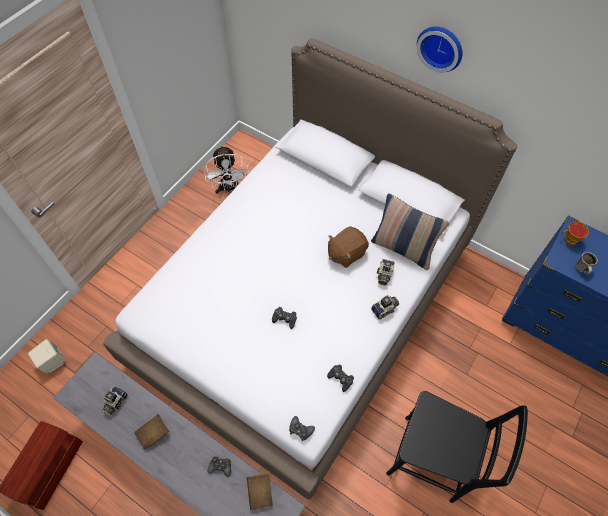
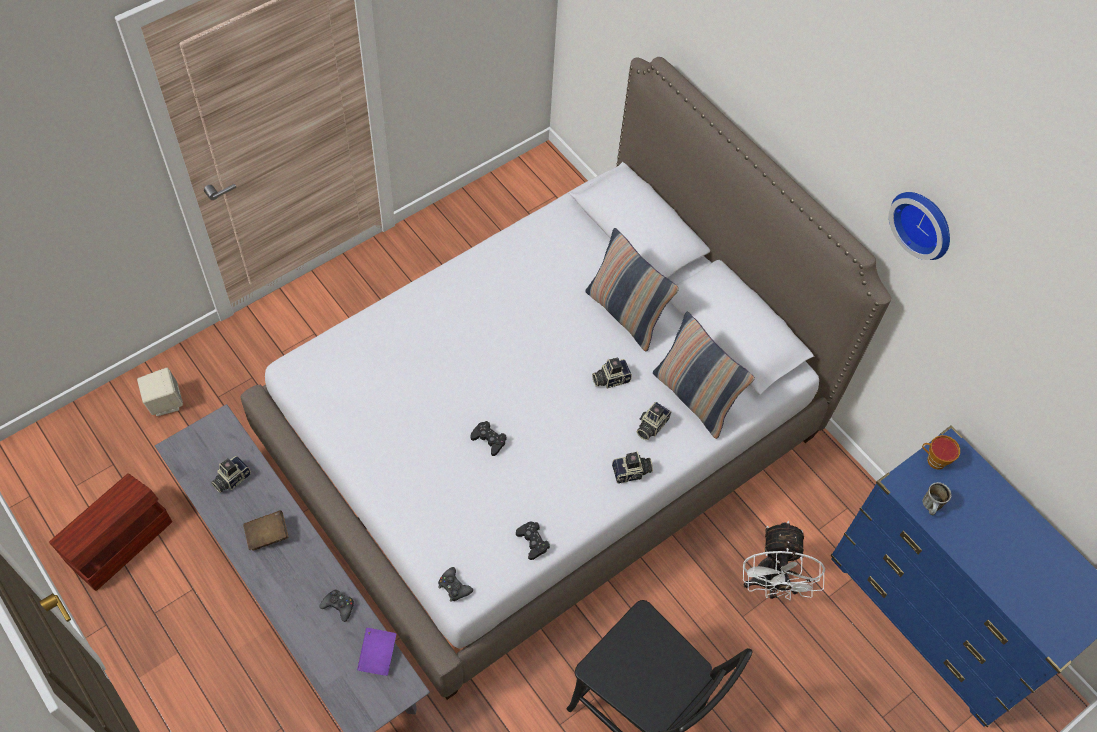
camera: 15 degrees right, 0 degrees up
(229, 188) = (497, 230): white fan -> white fan (770, 585)
(260, 492) = (378, 655): brown book -> purple book
(338, 210) = (625, 314): none -> pillow
(346, 253) = (610, 378): brown plush toy -> camera
(441, 47) = (817, 131): wall clock -> wall clock (924, 222)

